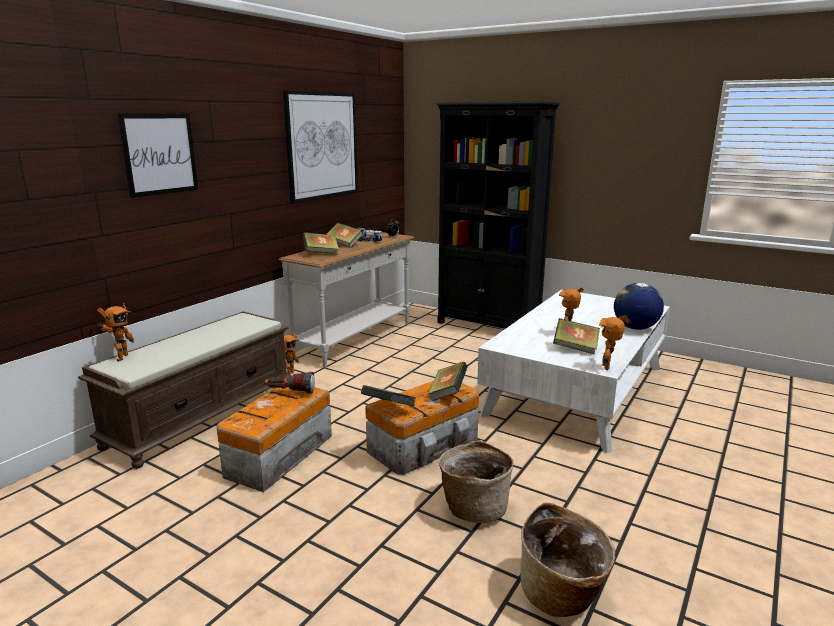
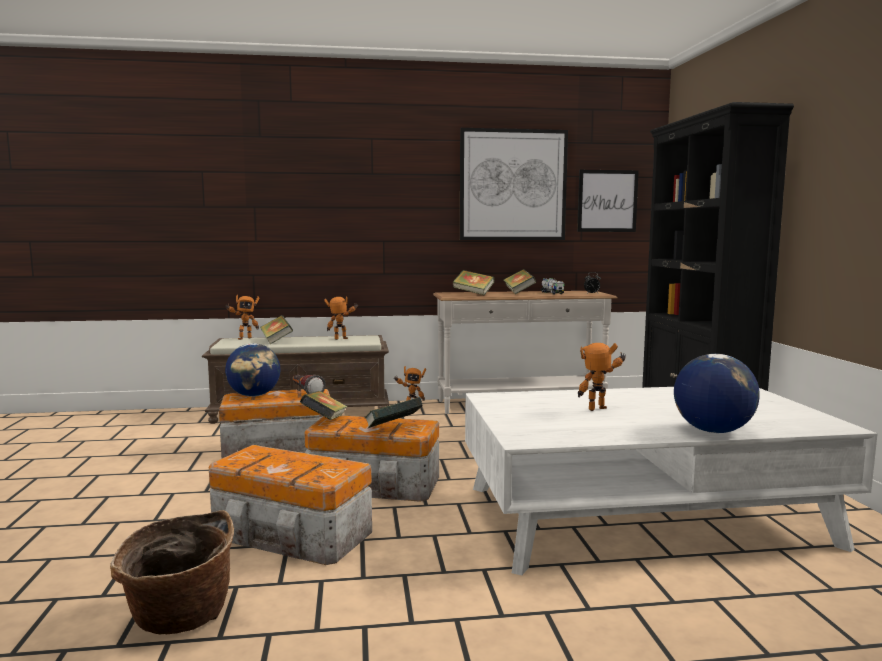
camera: 50 degrees right, 10 degrees down
(160, 154) = (313, 181): picture -> picture (607, 201)
(255, 414) = (254, 395): none -> globe
(474, 507) = (291, 535): basket -> storage box
(575, 348) = (555, 420): book -> book (276, 341)
(608, 367) = (531, 440): toy robot -> toy robot (342, 339)

